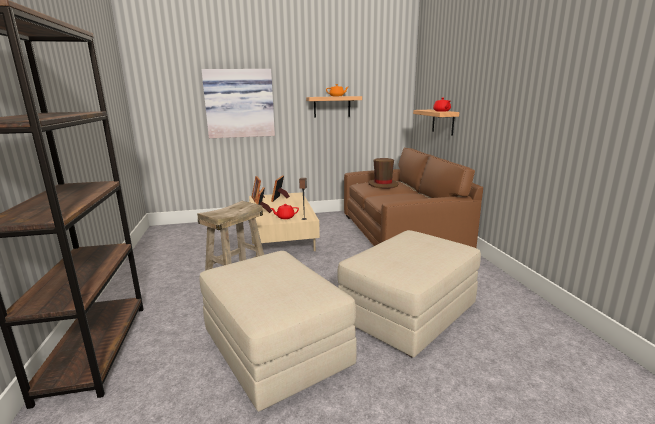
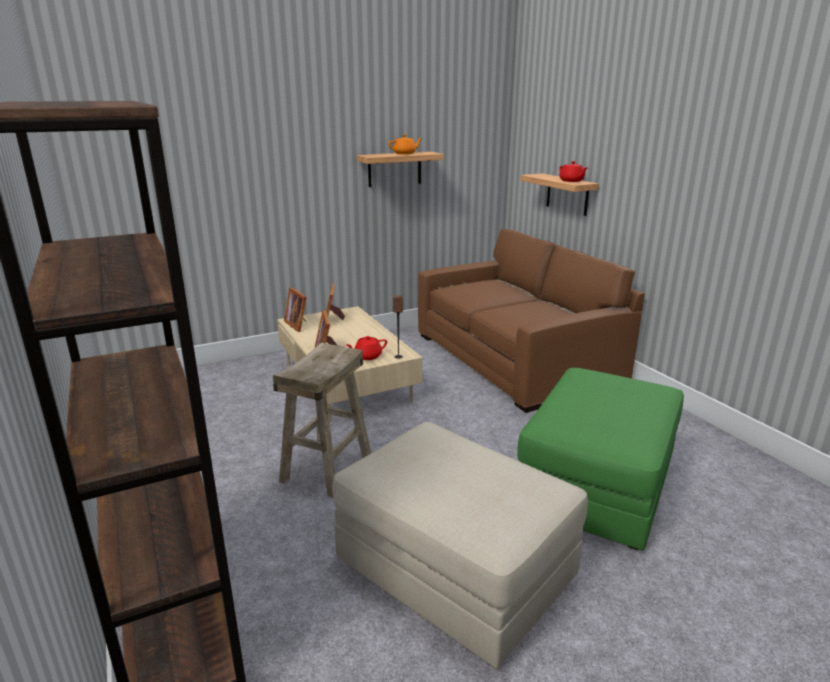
camera: 15 degrees left, 5 degrees up
(239, 103) = (252, 169): picture -> none
(383, 185) = (484, 289): brown hat -> none
(408, 313) = (596, 486): beige ottoman -> green ottoman

